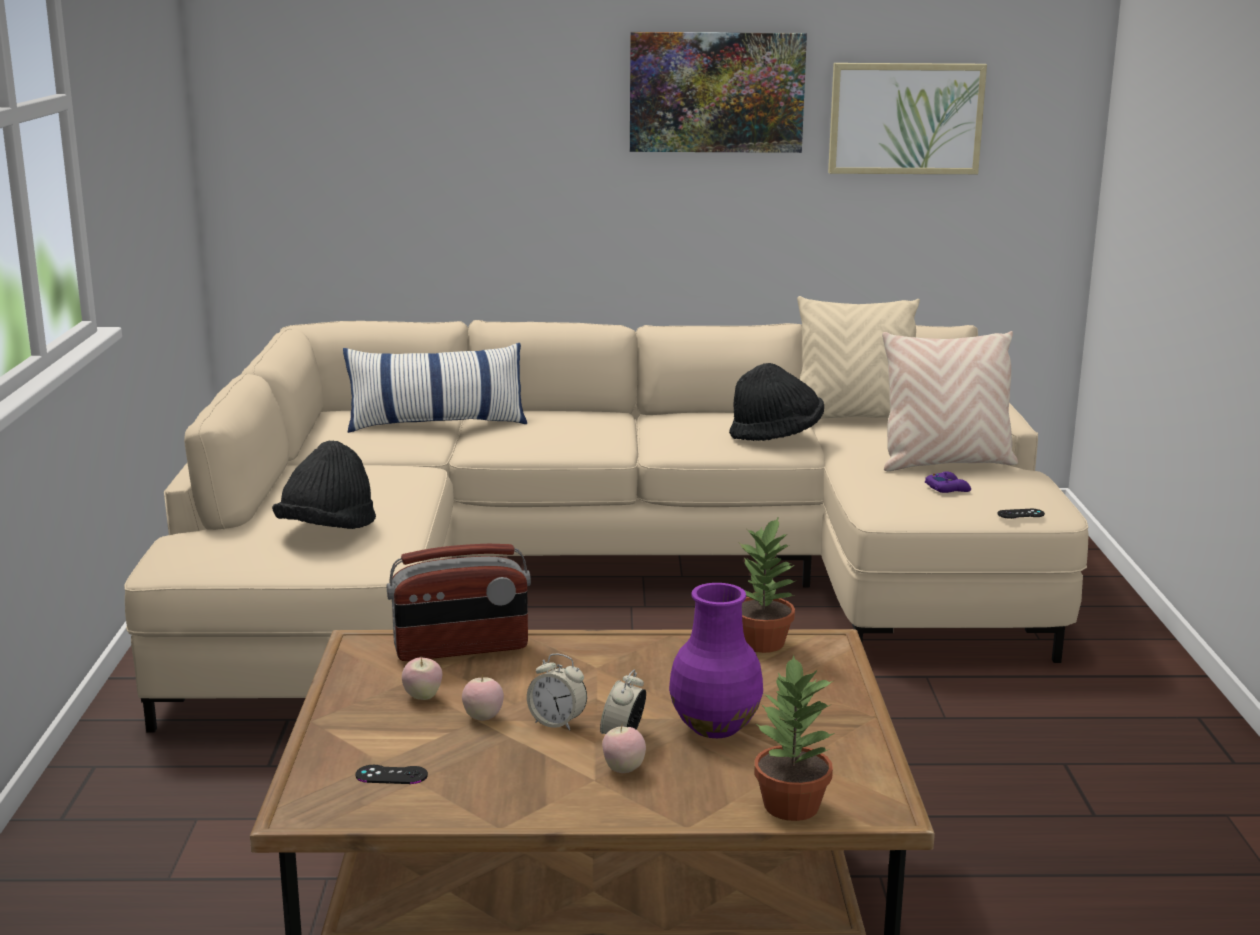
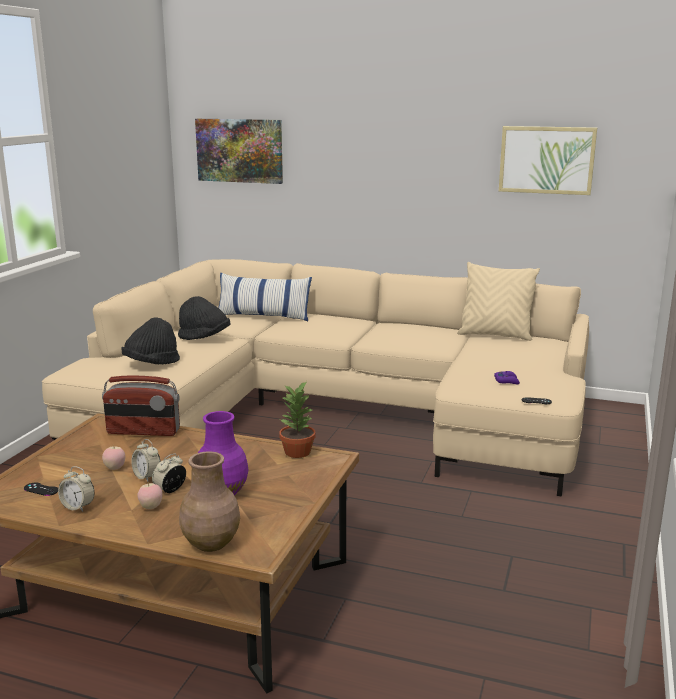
camera: 20 degrees right, 0 degrees up
(422, 697) = (99, 453): apple -> none
(496, 792) = (78, 507): none -> alarm clock
(716, 92) = (435, 142): picture -> picture (239, 150)
(776, 435) = (435, 340): black hat -> black hat (204, 338)
(790, 807) = (211, 543): potted plant -> brown vase
(945, 463) = (521, 367): beige pillow -> none

